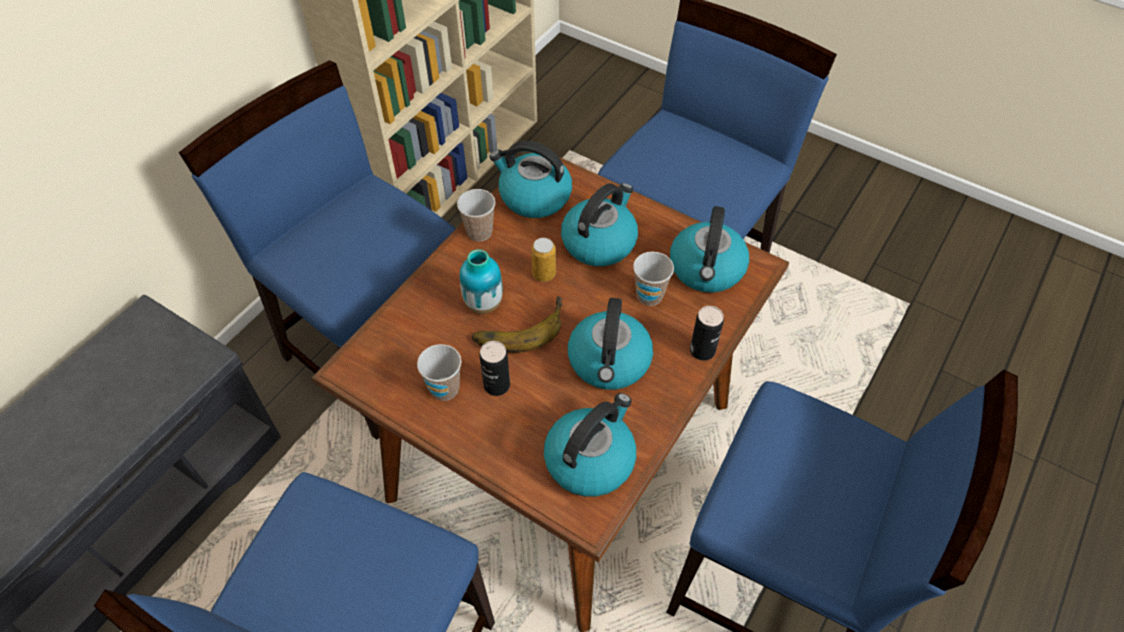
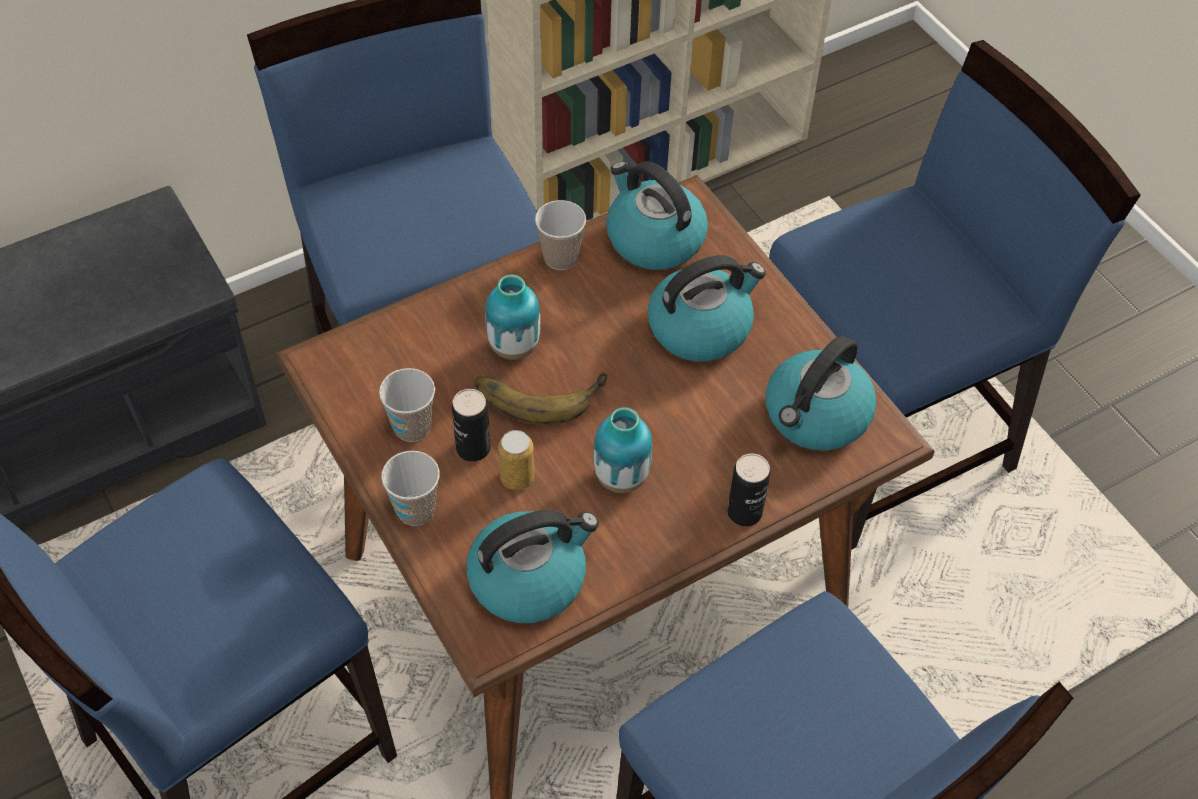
camera: 25 degrees right, 0 degrees up
(544, 274) = (607, 340): can -> can (517, 478)
(609, 362) = (621, 478): kettle -> vase
(649, 295) = (721, 418): cup -> cup (415, 510)

